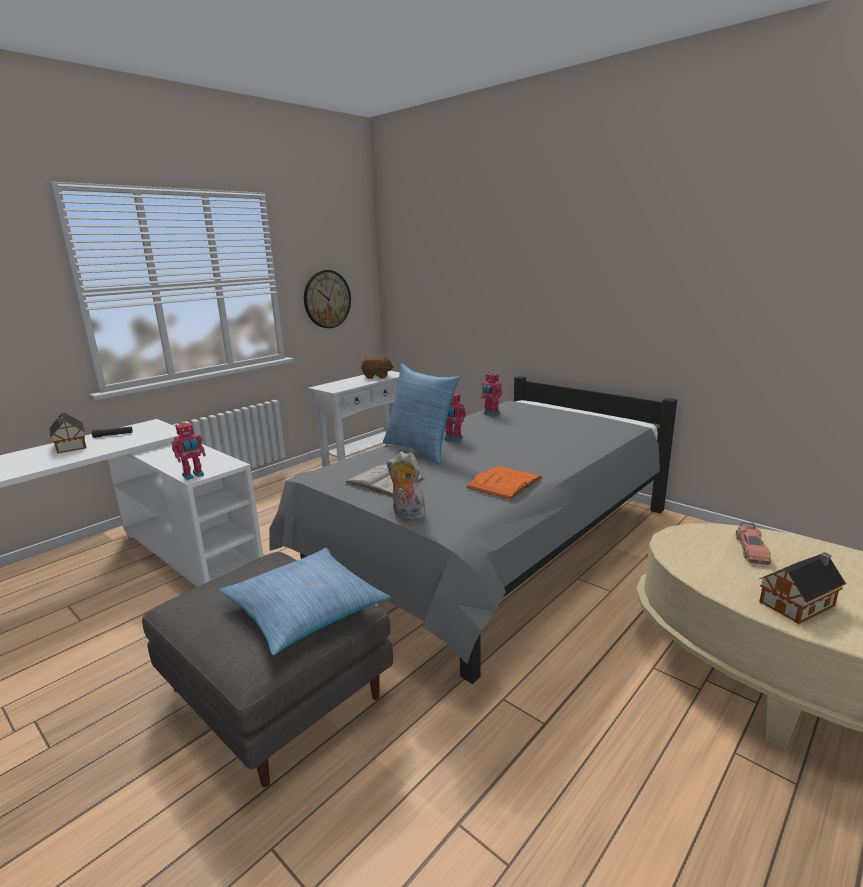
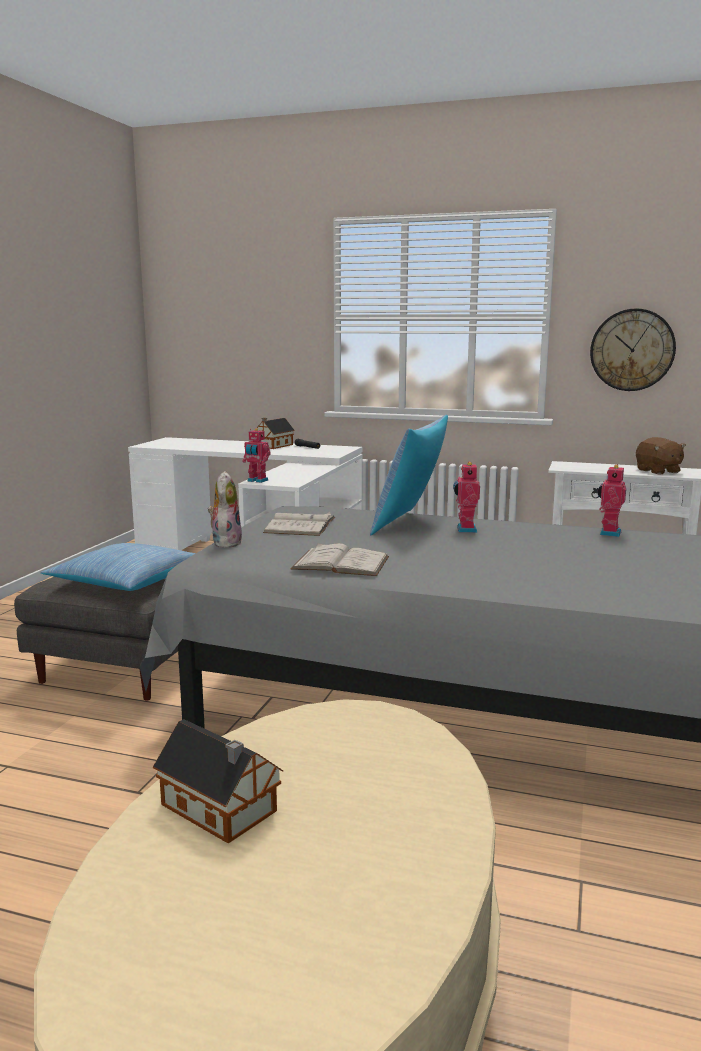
camera: 65 degrees right, 5 degrees down
(504, 482) = (341, 563): orange book -> white book
(751, 549) = (384, 777): toy car -> none

